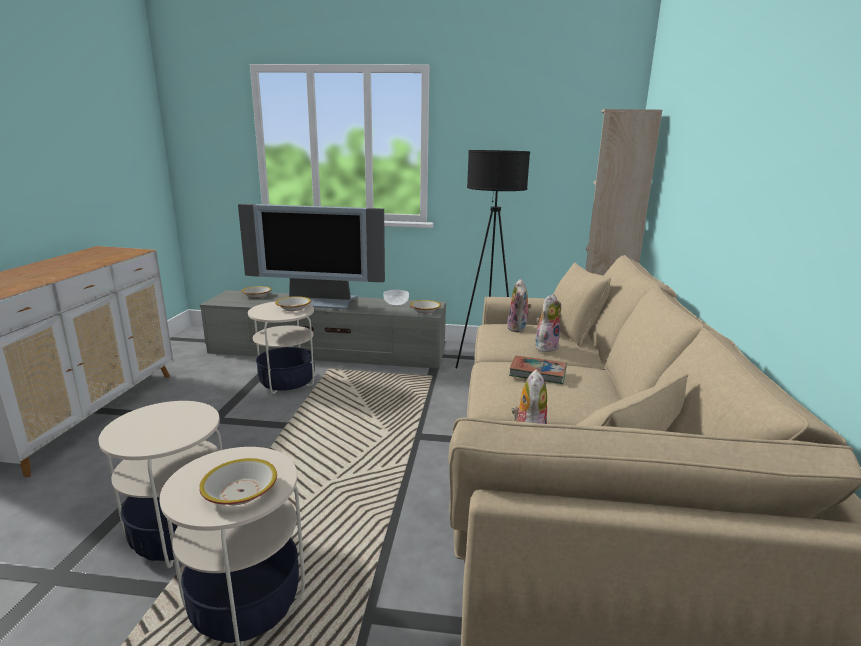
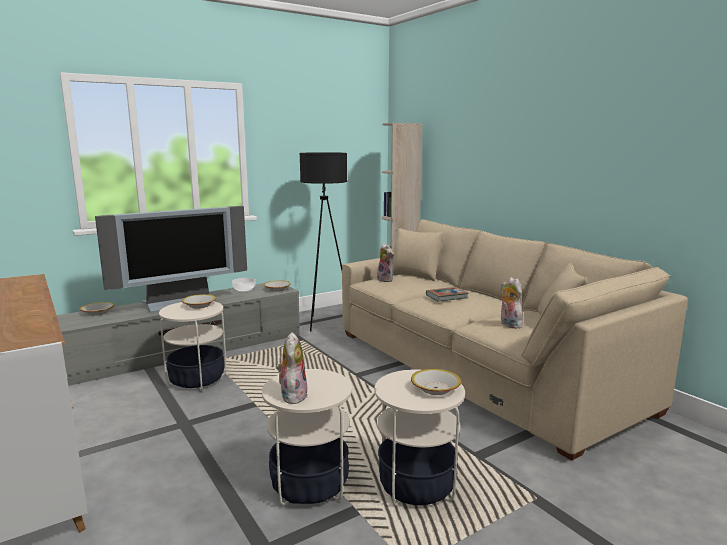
camera: 40 degrees left, 5 degrees down
(545, 346) = (420, 285): plush toy -> plush toy (292, 395)

